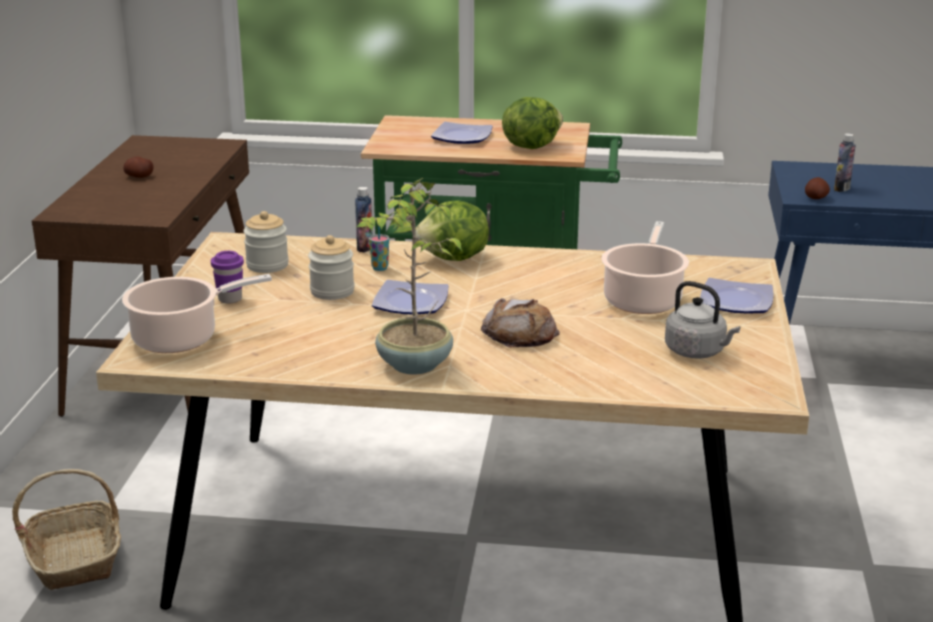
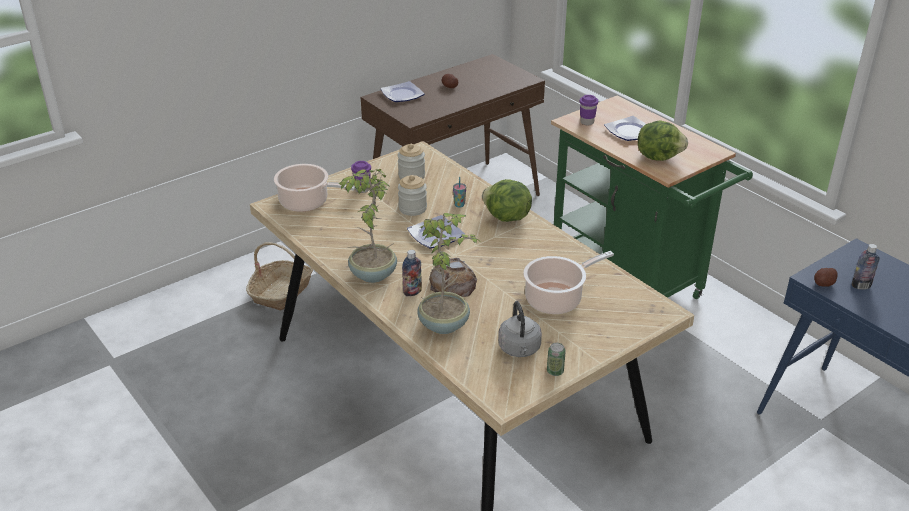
camera: 45 degrees right, 10 degrees up
(364, 248) = (475, 187): bottle -> bottle (412, 292)
(403, 143) = (587, 122): none -> purple cup
(584, 368) = (444, 324): none -> potted plant
(737, 301) = (608, 331): plate -> plate (403, 95)
(762, 352) = (555, 371): none -> can

